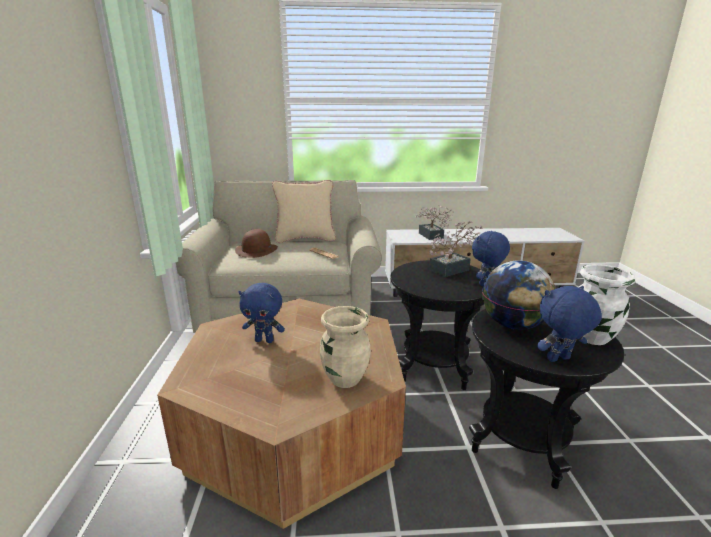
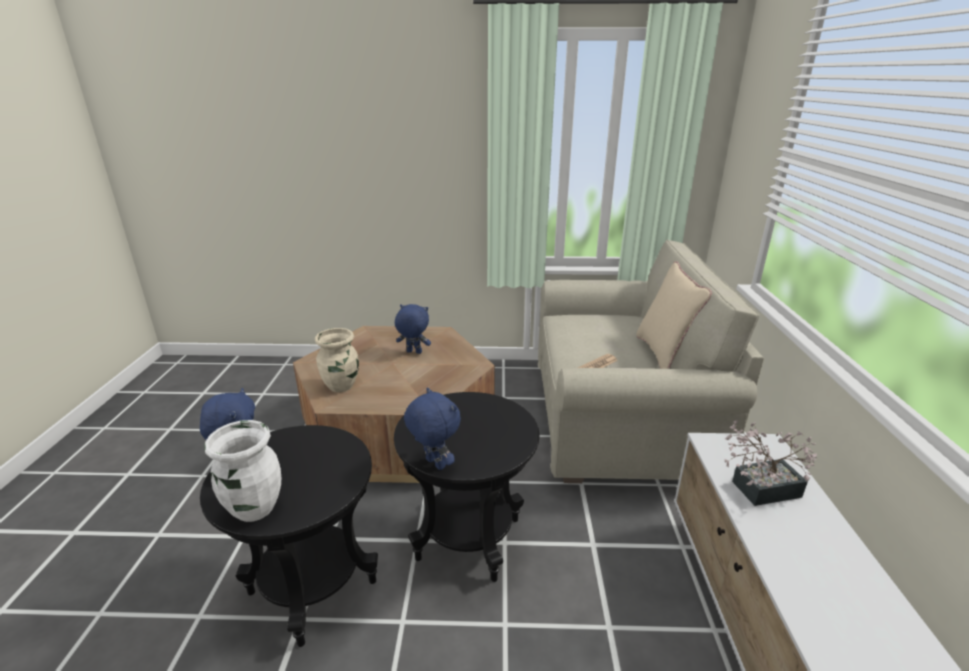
camera: 95 degrees right, 5 degrees up
(256, 250) = (601, 325): brown hat -> none
(265, 340) = (413, 352): blue plush toy -> blue plush toy turned 90 degrees clockwise
(453, 269) = (496, 445): potted plant -> none
(513, 325) = (317, 454): globe -> none

